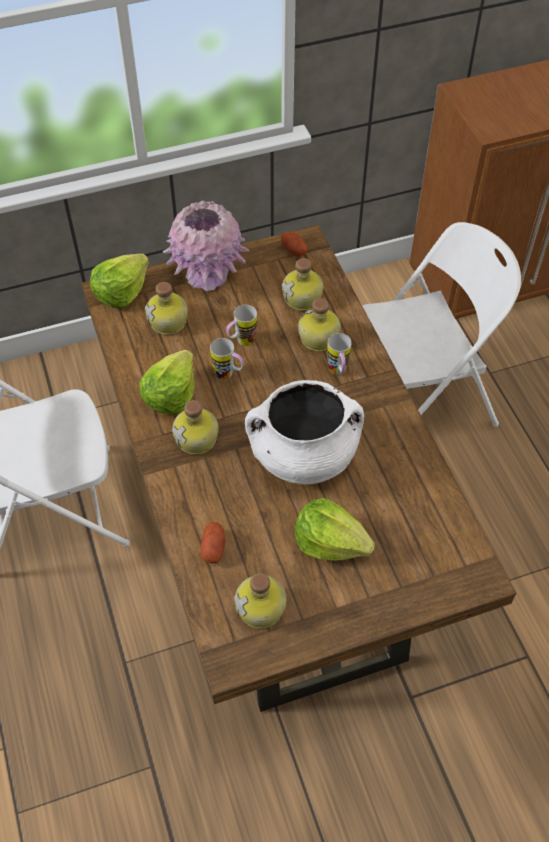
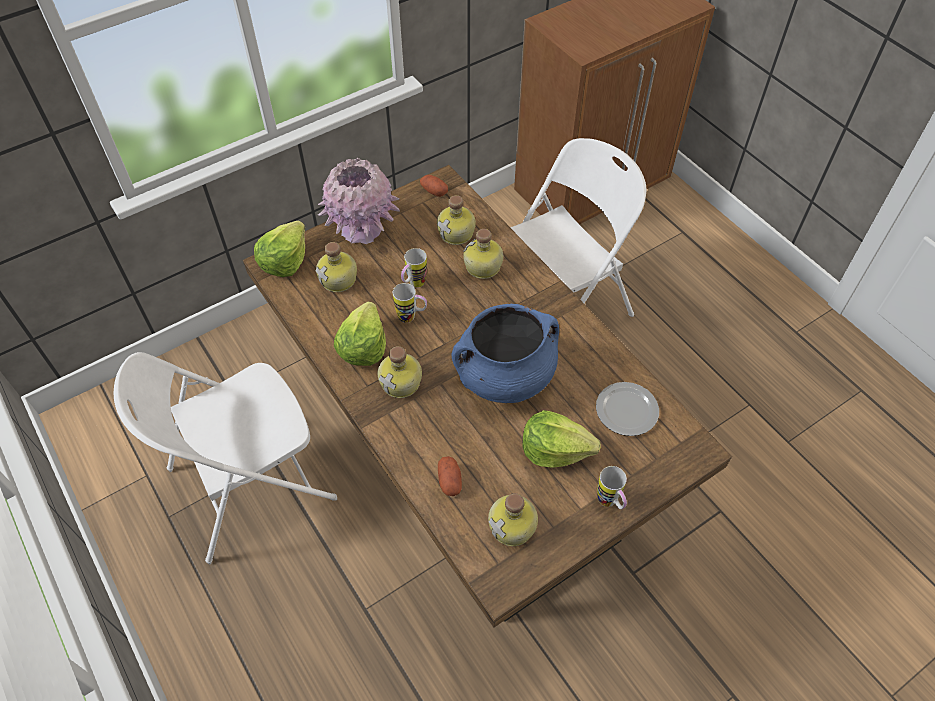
camera: 15 degrees left, 0 degrees up
(303, 455) = (504, 376): white cooking pot -> blue cooking pot
(338, 373) = (511, 294): mug -> mug (610, 504)
(419, 518) = (626, 409): none -> plate

